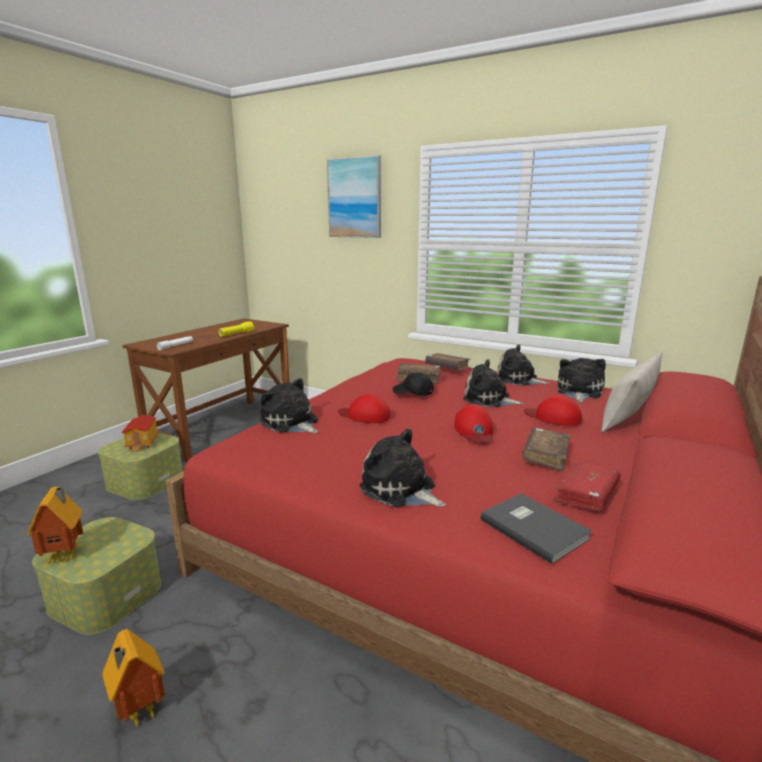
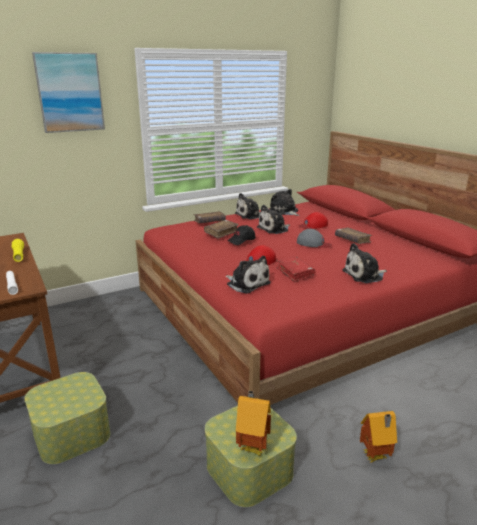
camera: 60 degrees left, 5 degrees up
(143, 443) = (64, 394): toy house -> none
(291, 423) = (247, 283): plush toy -> plush toy turned 120 degrees counterclockwise
(474, 430) = (313, 243): red cap -> grey cap
(534, 527) = (414, 260): grey book -> none
(586, 494) = (393, 245): red book -> red book (295, 273)
(628, 415) = (324, 214): beige pillow -> none

